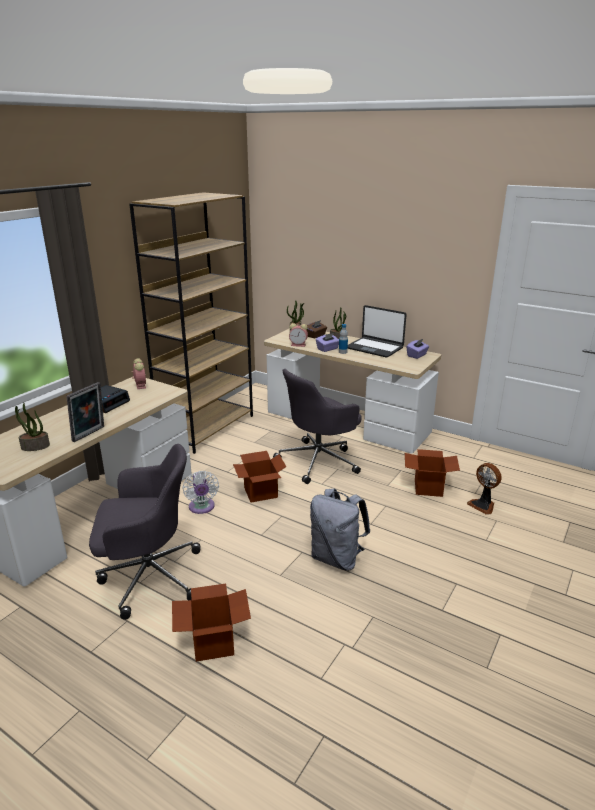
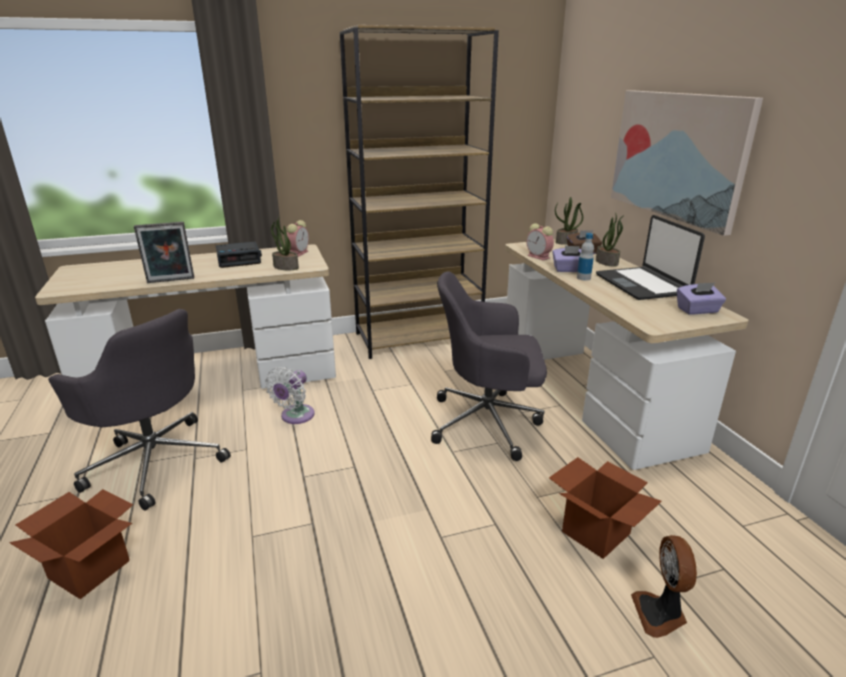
camera: 40 degrees right, 0 degrees up
(35, 447) = (117, 277): potted plant -> potted plant (285, 267)
(261, 492) = (372, 428): cardboard box -> none
(337, 558) = (336, 557): grey backpack -> none
(372, 269) = (677, 156): none -> picture

